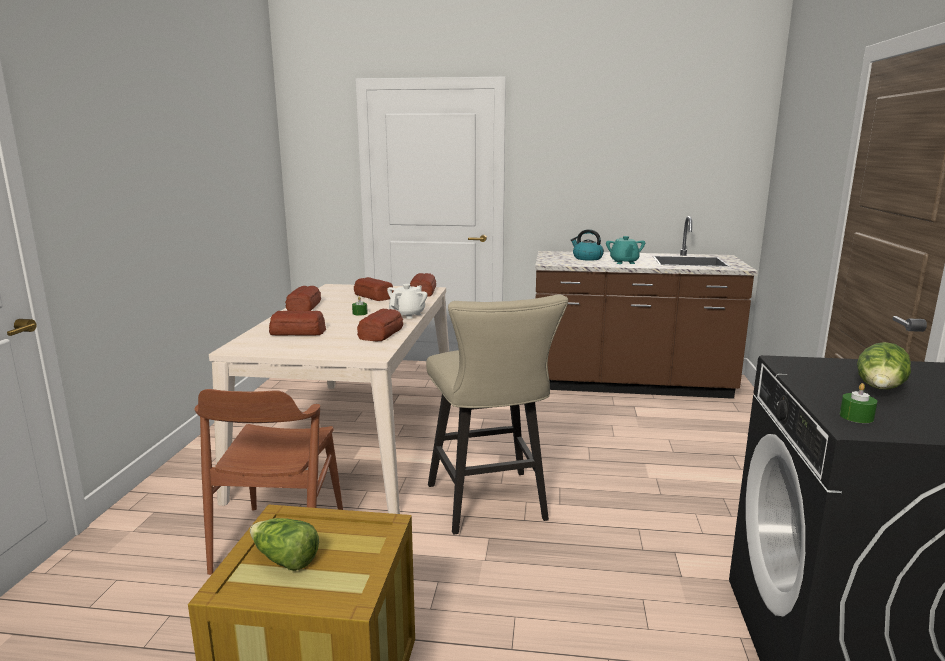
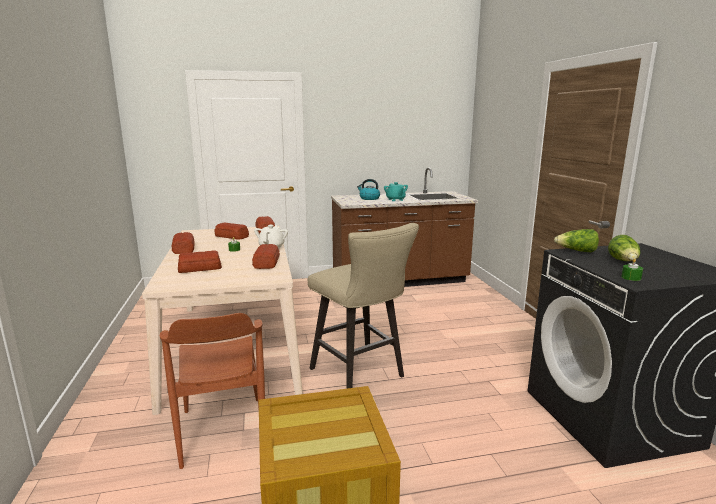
camera: 20 degrees left, 0 degrees up
(284, 559) = (304, 435): lettuce -> lettuce (576, 251)

